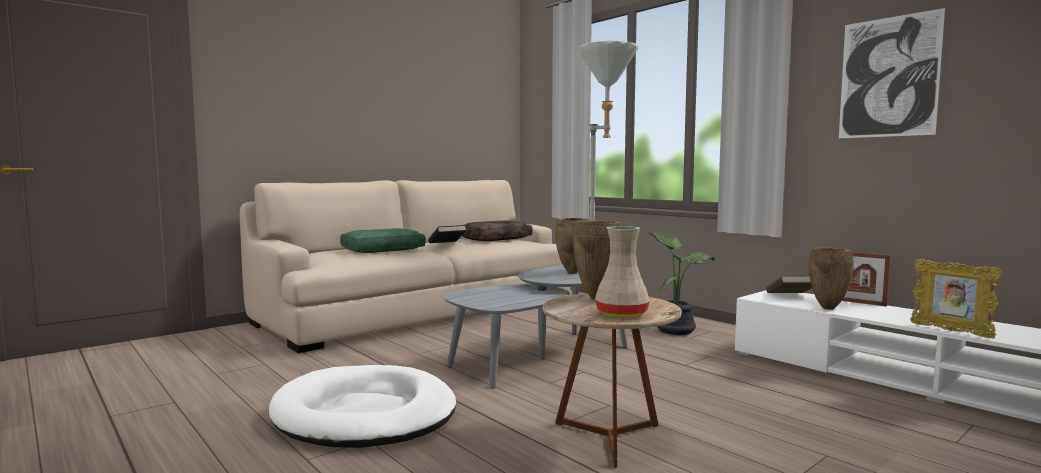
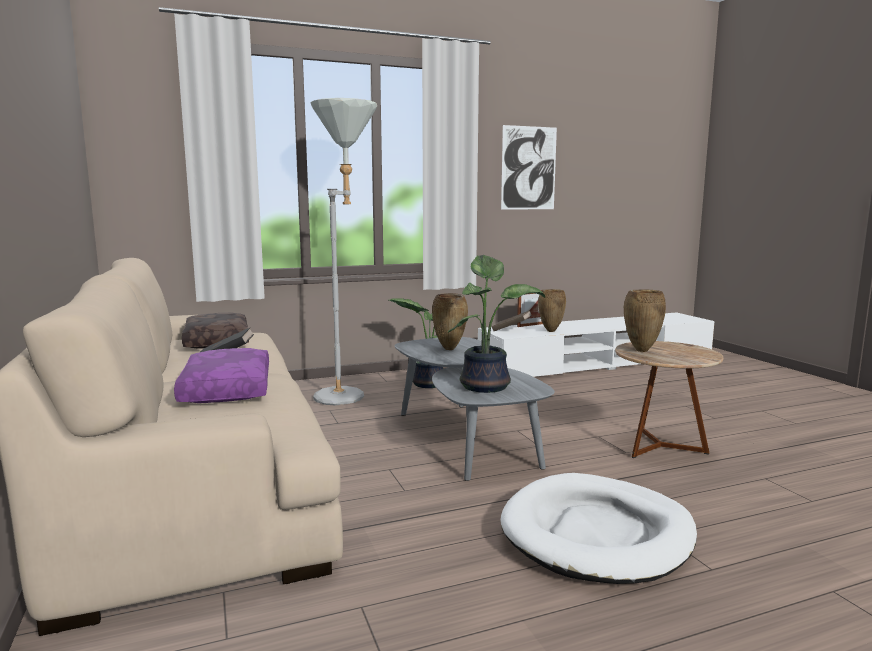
camera: 70 degrees left, 5 degrees up
(383, 250) = (225, 389): green pillow -> purple pillow
(495, 295) = (487, 385): none -> potted plant
(620, 314) = (695, 353): beige vase -> none
(951, 331) = (614, 327): picture frame -> none

